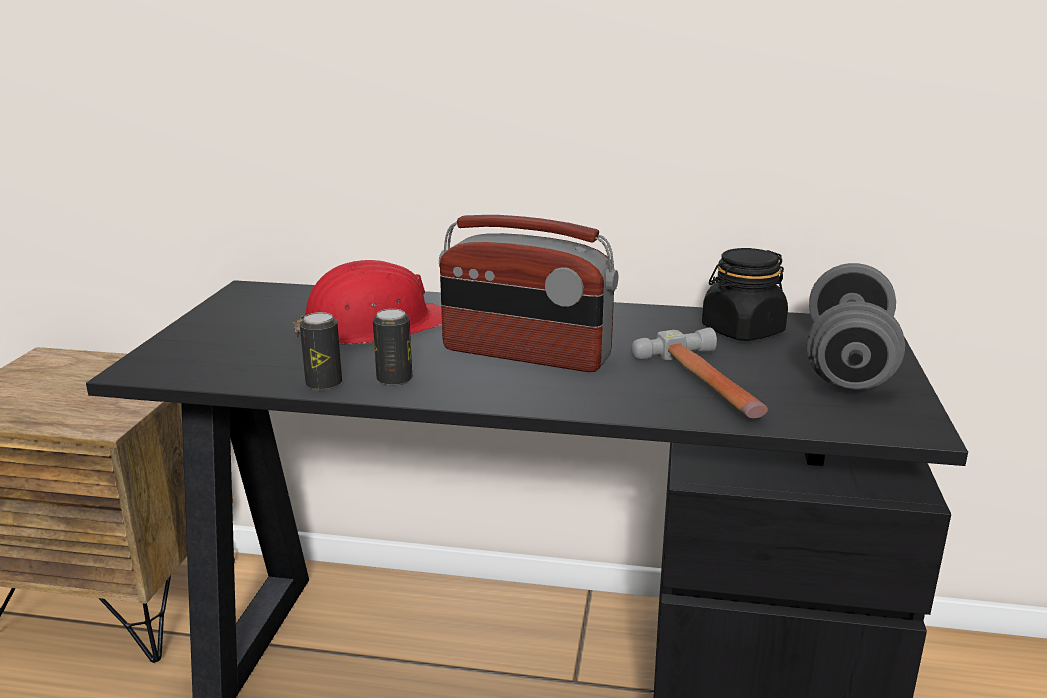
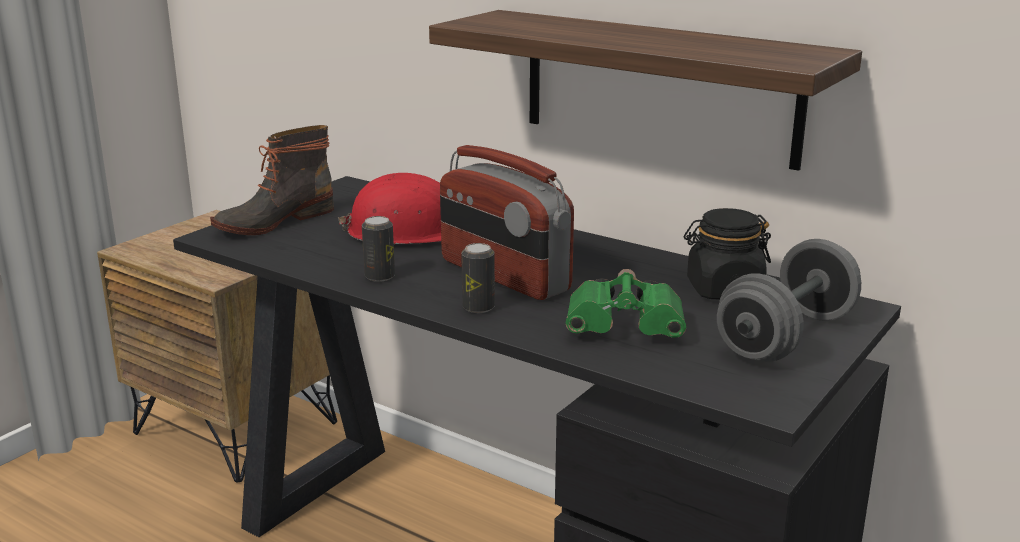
camera: 25 degrees right, 0 degrees up
(198, 340) = (273, 221): none -> boot
(324, 384) = (326, 270): can -> can (478, 307)
(628, 136) = (659, 87): none -> shelf
(708, 385) = (628, 329): hammer -> green binoculars

